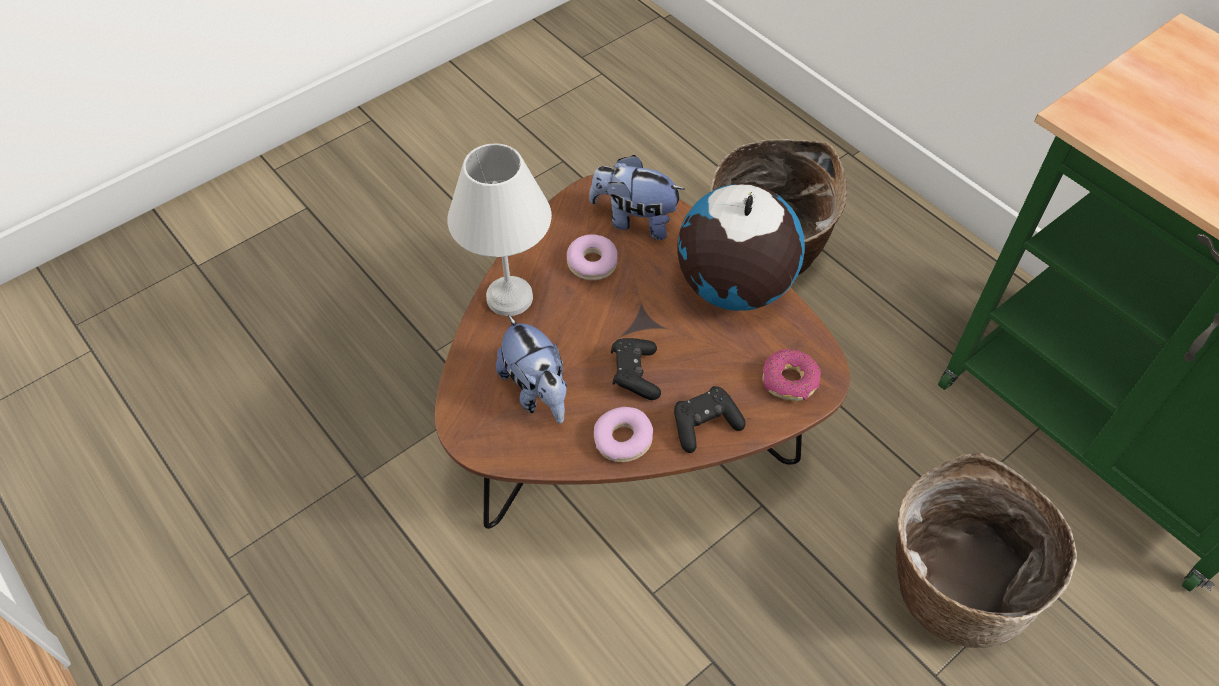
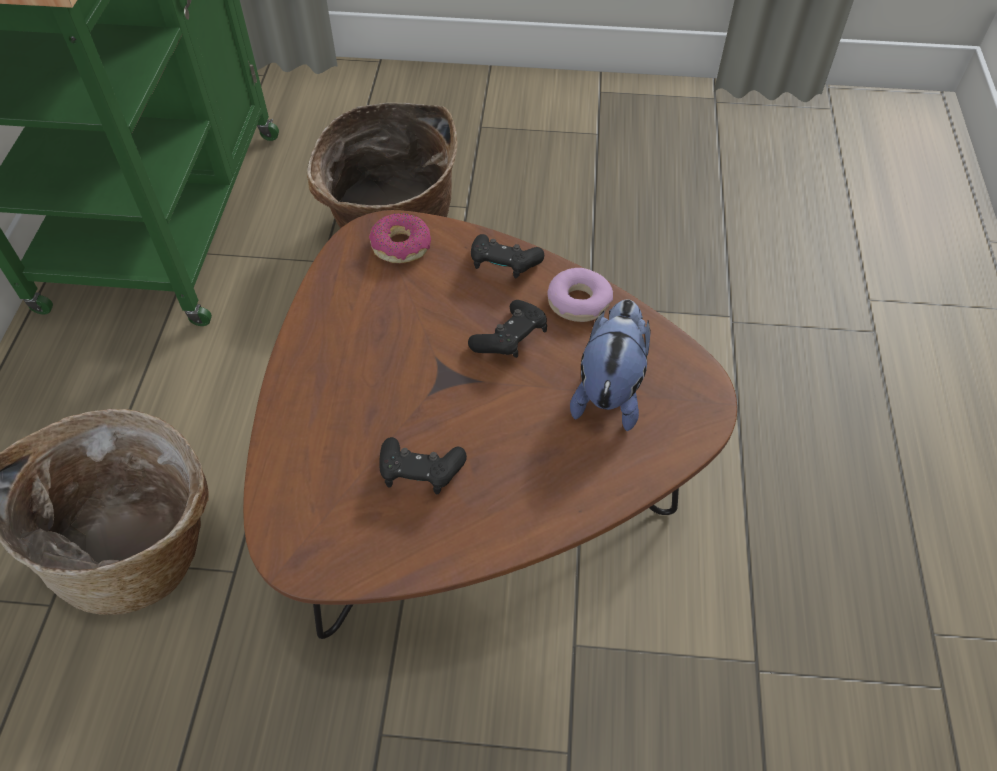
camera: 135 degrees left, 0 degrees up
(512, 297) = (539, 503): white table lamp -> none
(592, 263) = (420, 473): donut -> black game controller
(635, 220) = (320, 485): plush toy -> none
(733, 287) = (334, 344): globe -> none

